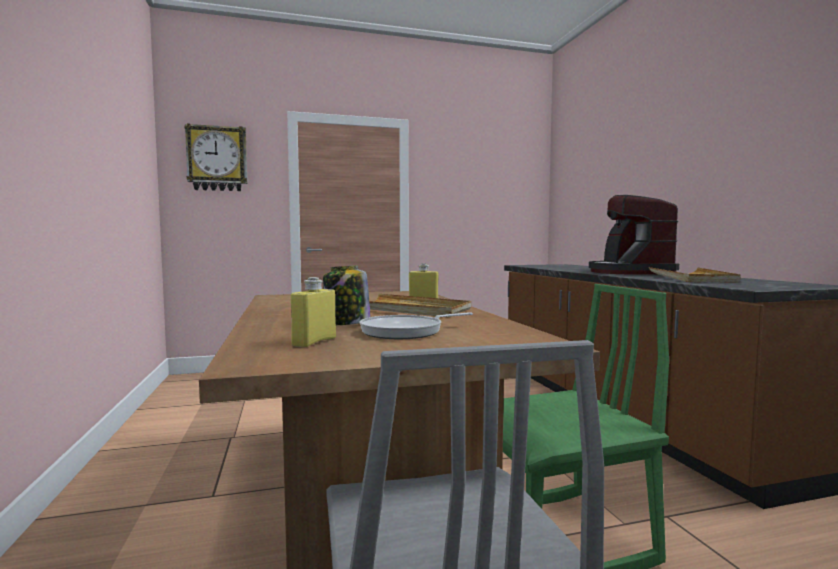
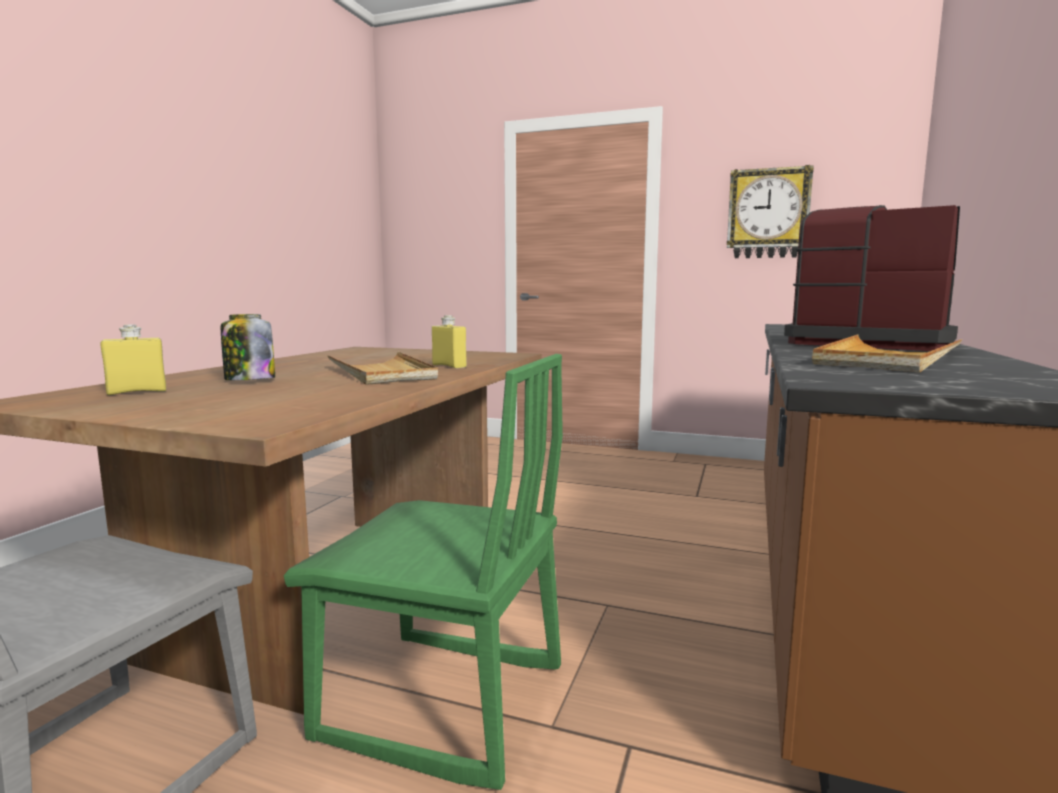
camera: 35 degrees right, 5 degrees up
(217, 159) = (432, 191): wall clock -> wall clock (768, 214)
(406, 332) = (242, 393): frying pan -> none
(629, 272) = (867, 343): coffee machine -> coffee machine turned 90 degrees clockwise

